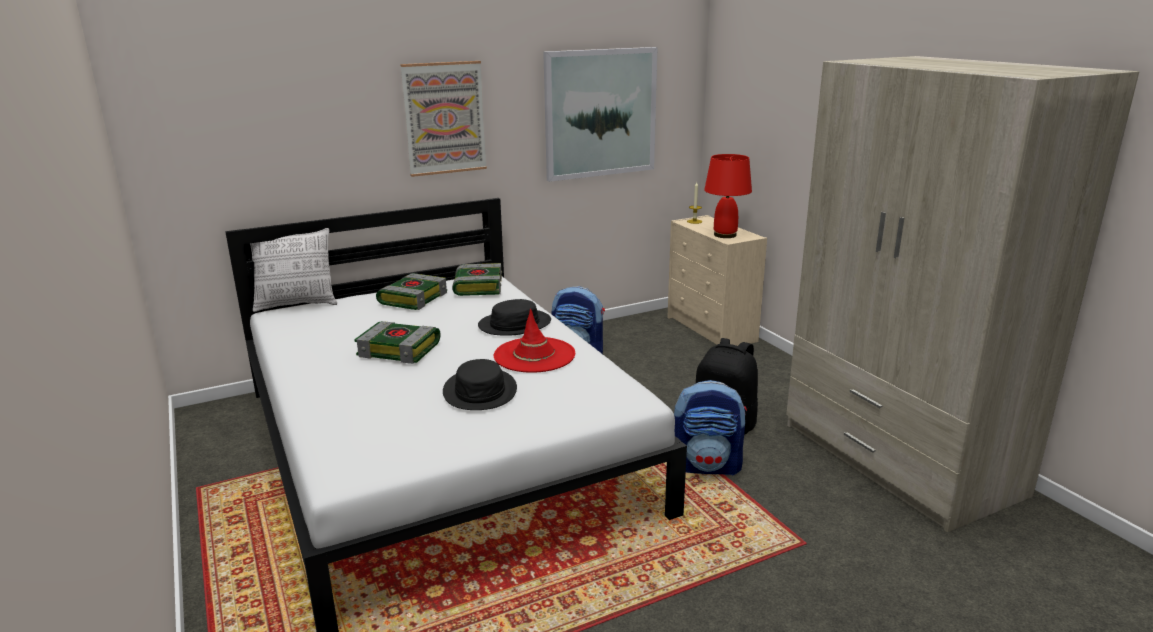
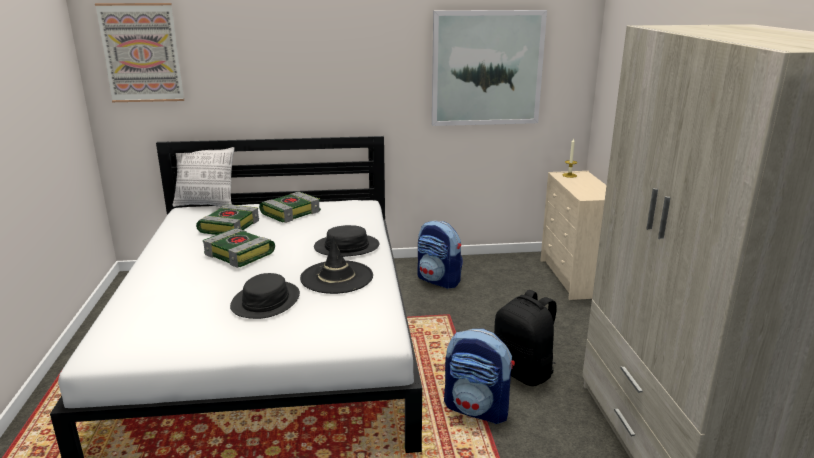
camera: 20 degrees right, 0 degrees up
(444, 118) = (340, 64): picture -> picture (141, 53)
(477, 287) = (347, 210): book -> book (229, 226)
(534, 355) = (336, 277): red hat -> black hat
(725, 235) = (586, 191): red table lamp -> none

